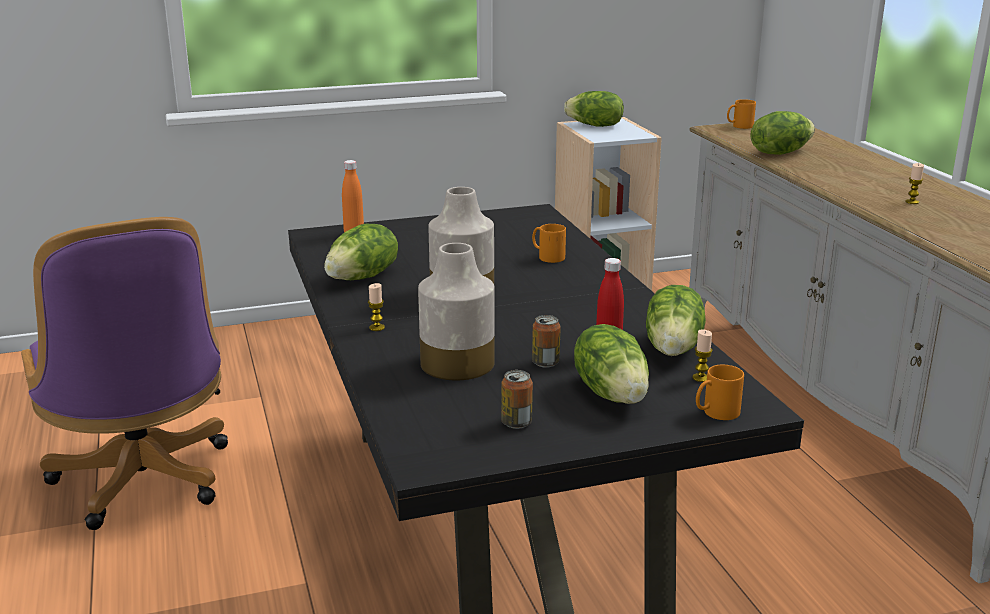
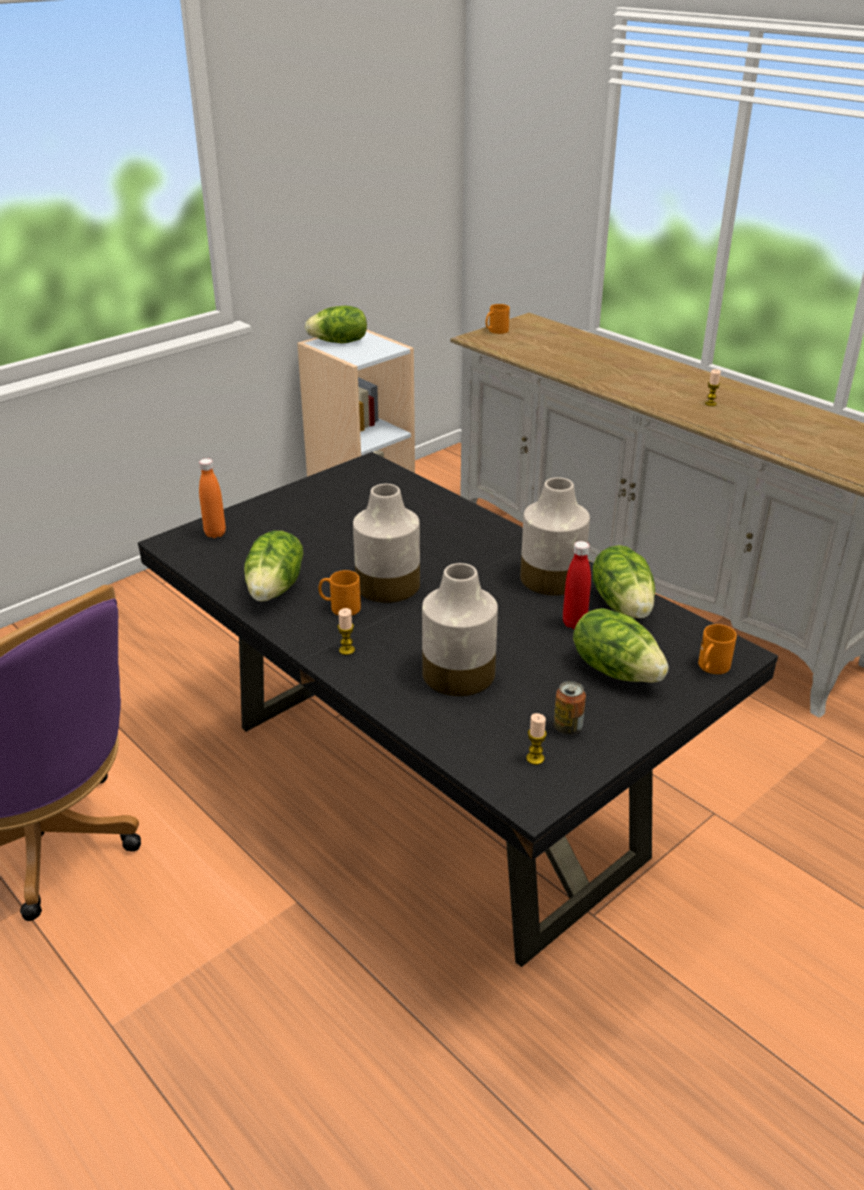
camera: 25 degrees left, 10 degrees up
(545, 363) = (533, 651): can -> none
(547, 256) = (427, 521): orange mug -> orange mug (339, 607)
(623, 316) = (552, 578): none -> beige vase
(701, 378) = (670, 632): candle -> candle (535, 758)
(779, 152) = (558, 360): lettuce -> none

